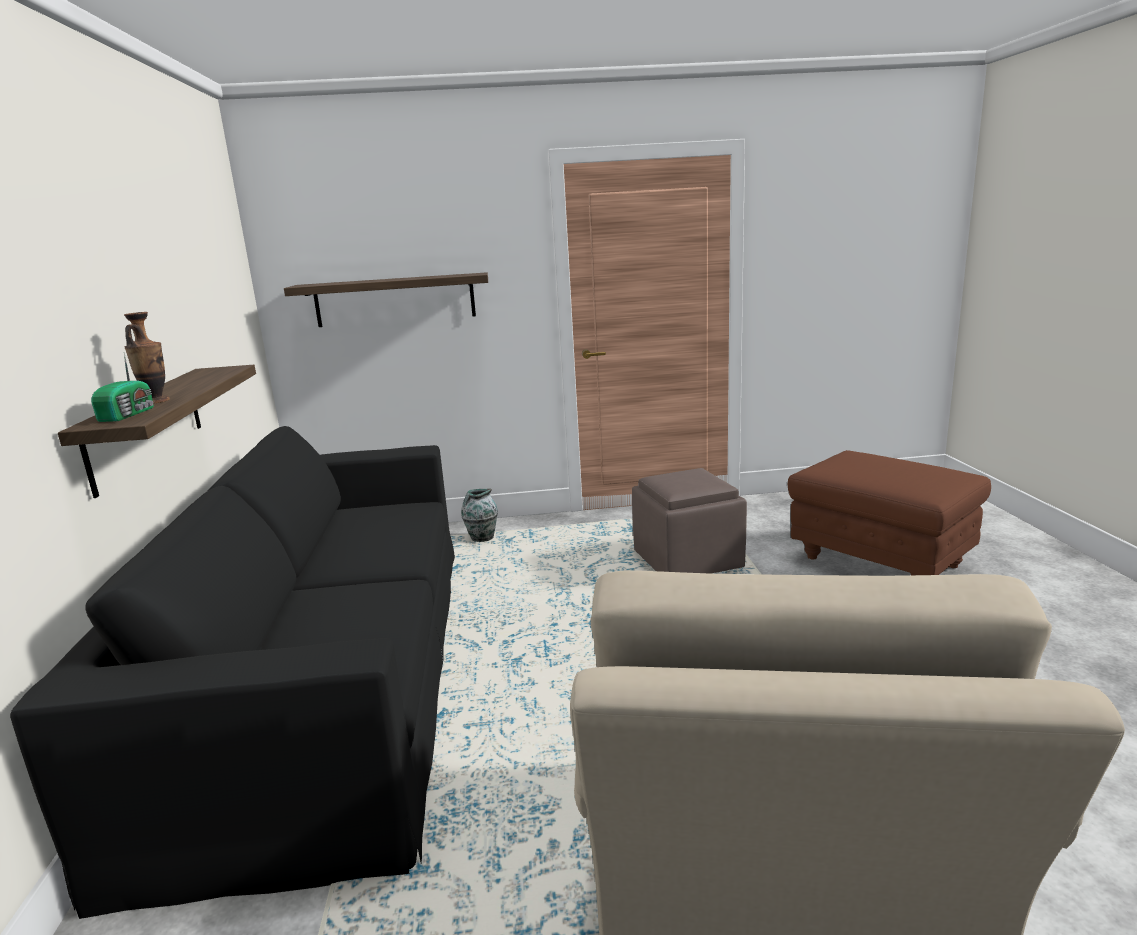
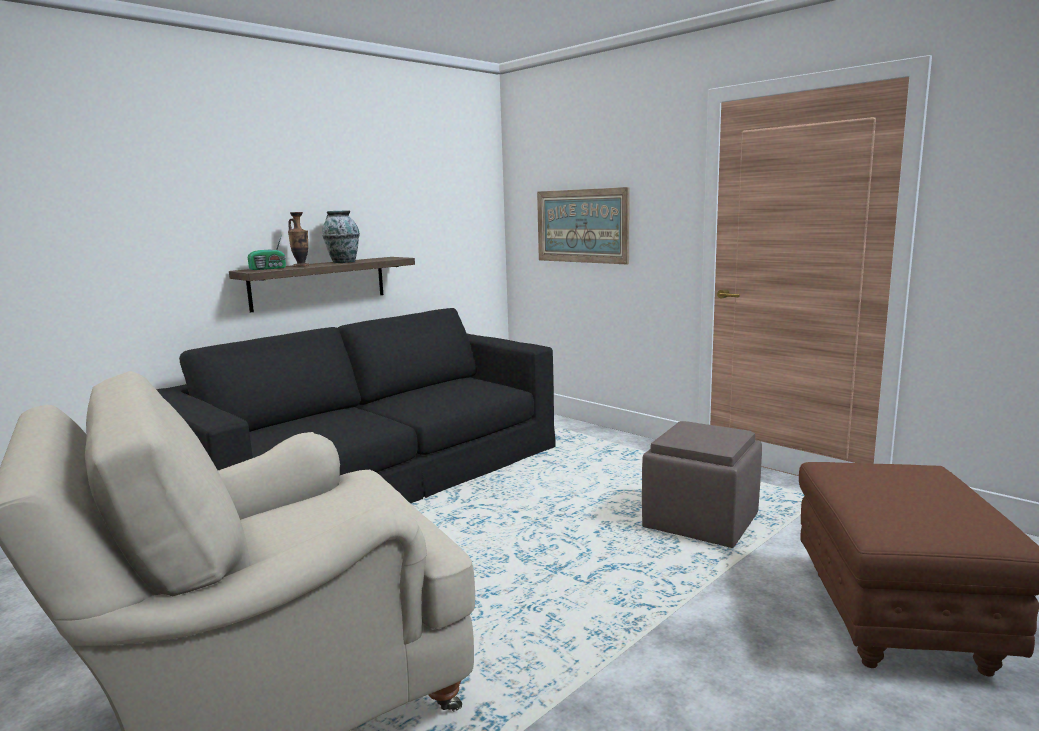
camera: 50 degrees right, 5 degrees down
(395, 300) = (582, 226): shelf -> picture
(481, 538) = (596, 443): vase -> vase (343, 262)

